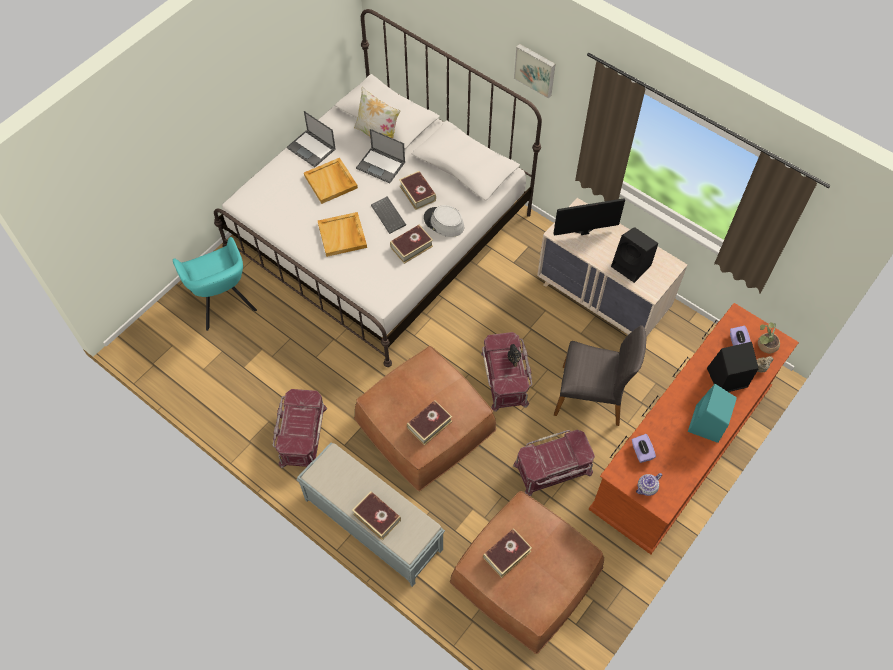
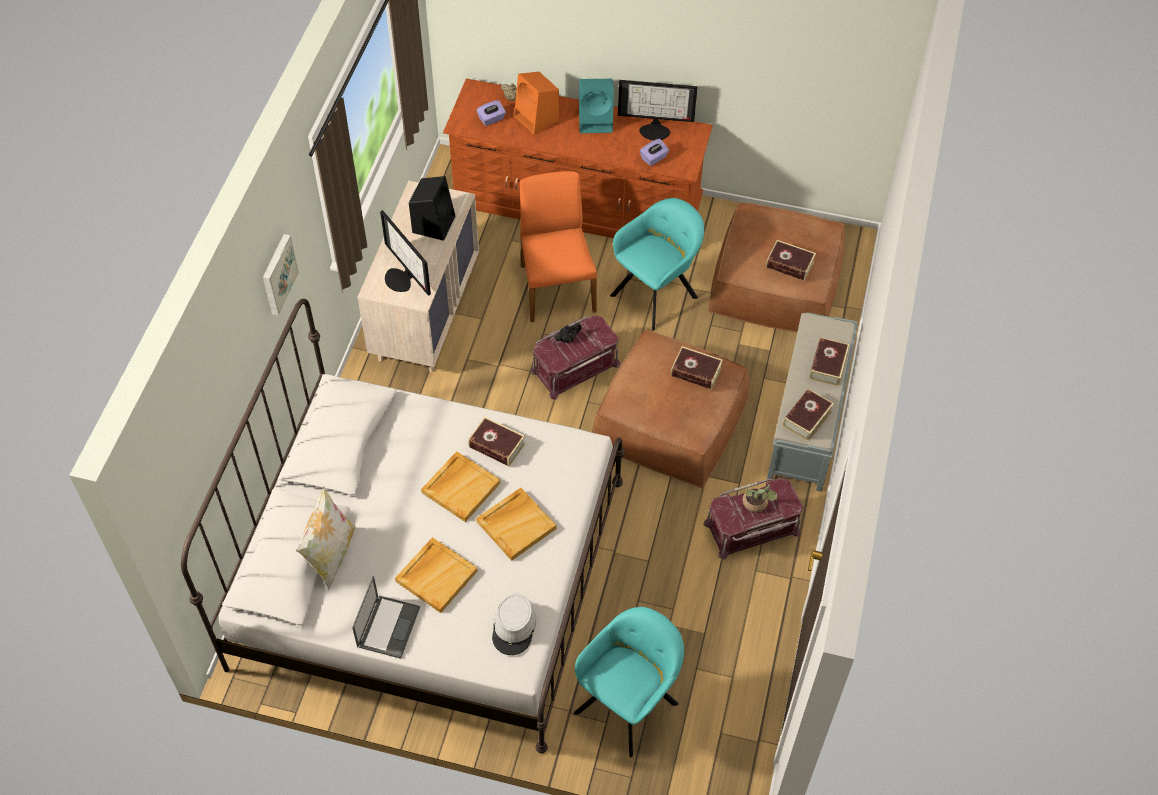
camera: 115 degrees left, 5 degrees down
(381, 165) = (382, 529): laptop -> none
(389, 215) = (461, 487): keyboard -> beige tray
(417, 193) = (411, 471): book -> book (807, 418)
(443, 222) = (444, 427): grey hat -> grey hat (514, 627)
(553, 469) = (657, 294): red storage box -> turquoise armchair
(591, 396) = (556, 287): grey chair -> orange chair
(646, 488) = (688, 146): teapot -> none
(678, 469) = (655, 129): none -> monitor
(726, 378) = (537, 119): black speaker -> orange speaker
(764, 345) = (484, 100): potted plant -> potted plant (757, 505)

